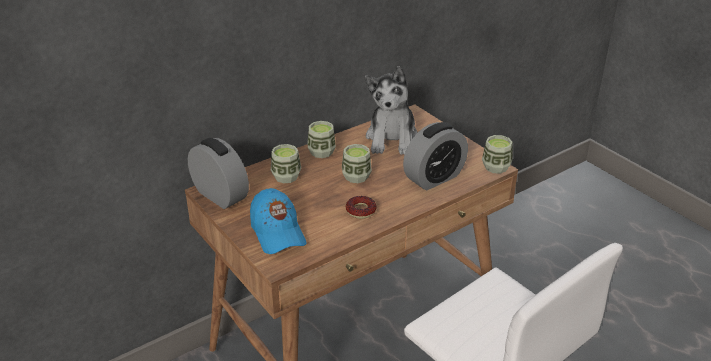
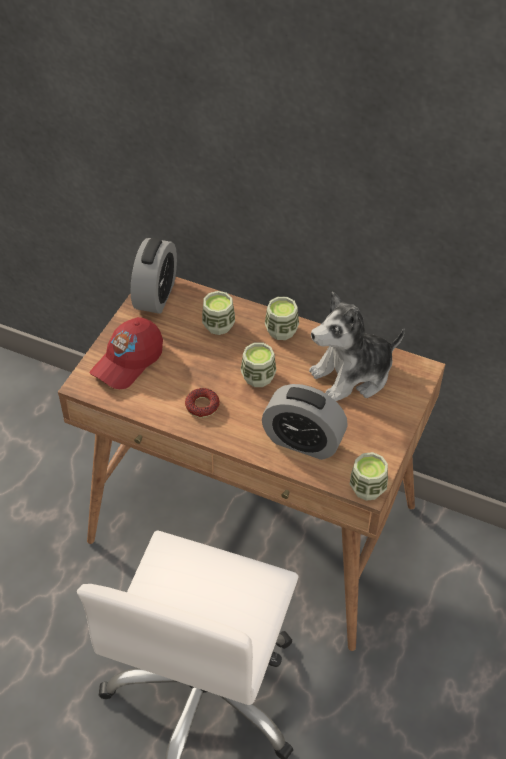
camera: 60 degrees right, 15 degrees up
(277, 232) = (128, 361): blue cap -> red cap

